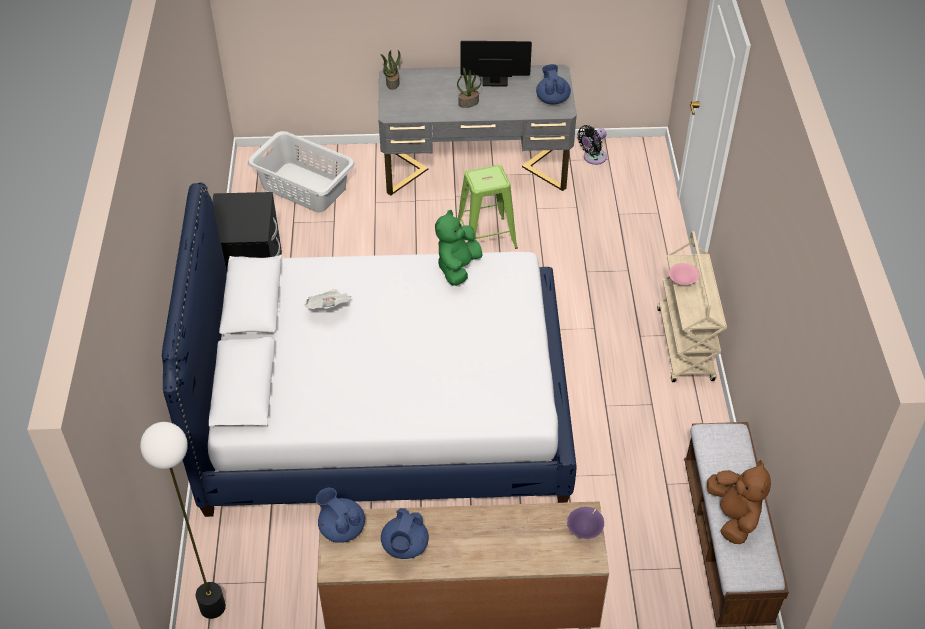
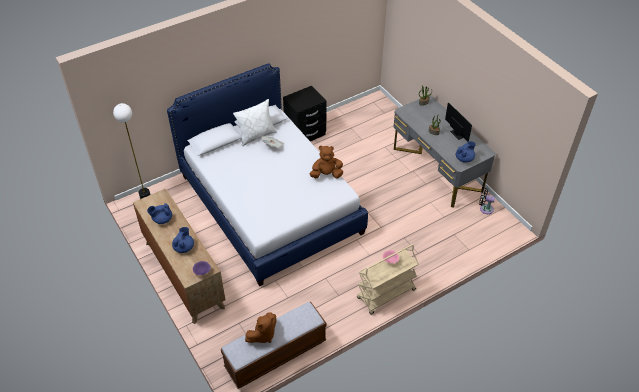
camera: 60 degrees right, 0 degrees up
(279, 319) = (256, 135): none -> white pillow
(304, 187) = (374, 121): grey laundry basket -> none
(341, 528) = (160, 197): blue teapot -> blue teapot (184, 247)
(458, 267) = (326, 174): green plush toy -> brown plush toy
(486, 238) = (395, 193): green stool -> none

